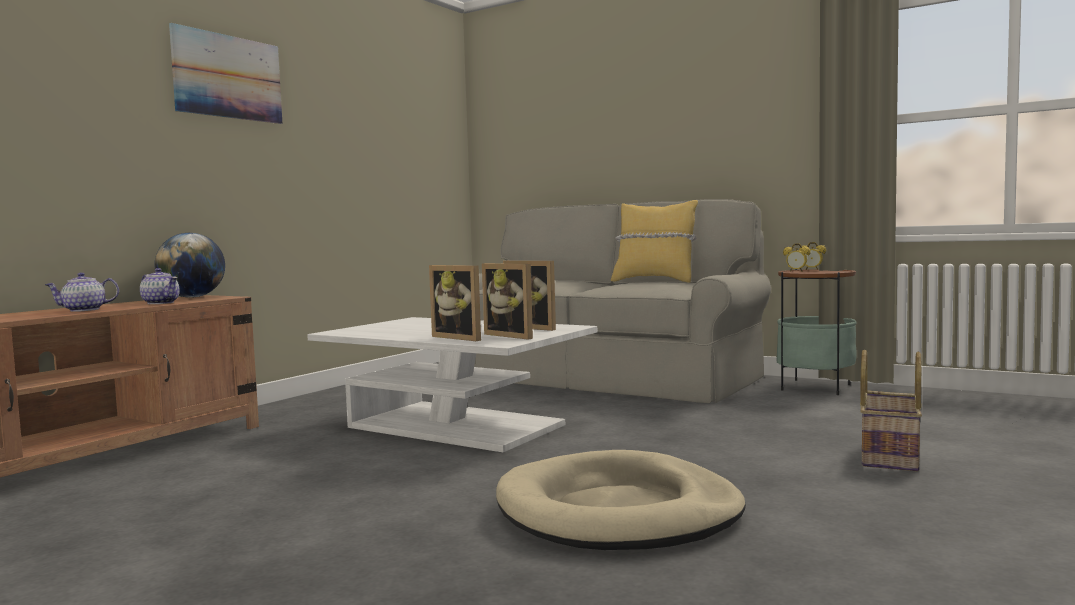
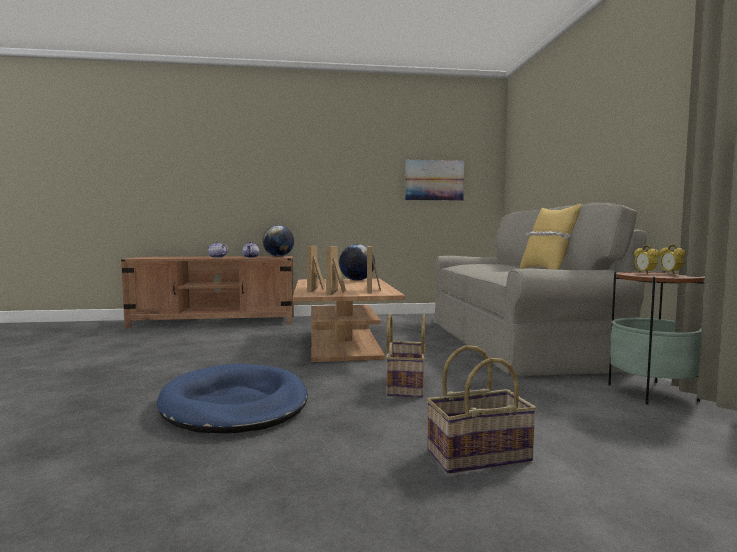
camera: 50 degrees right, 0 degrees up
(228, 77) = (316, 146): picture -> picture (434, 180)
(409, 322) = (357, 280): none -> globe
(455, 426) = (344, 344): white coffee table -> brown coffee table
(618, 511) = (235, 405): beige dog bed -> blue dog bed
(677, 438) = (405, 386): none -> basket

